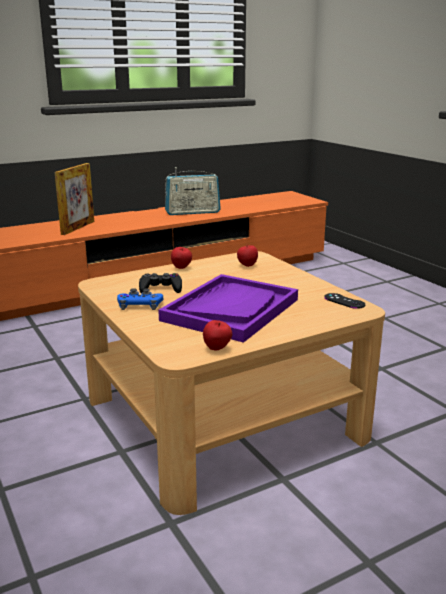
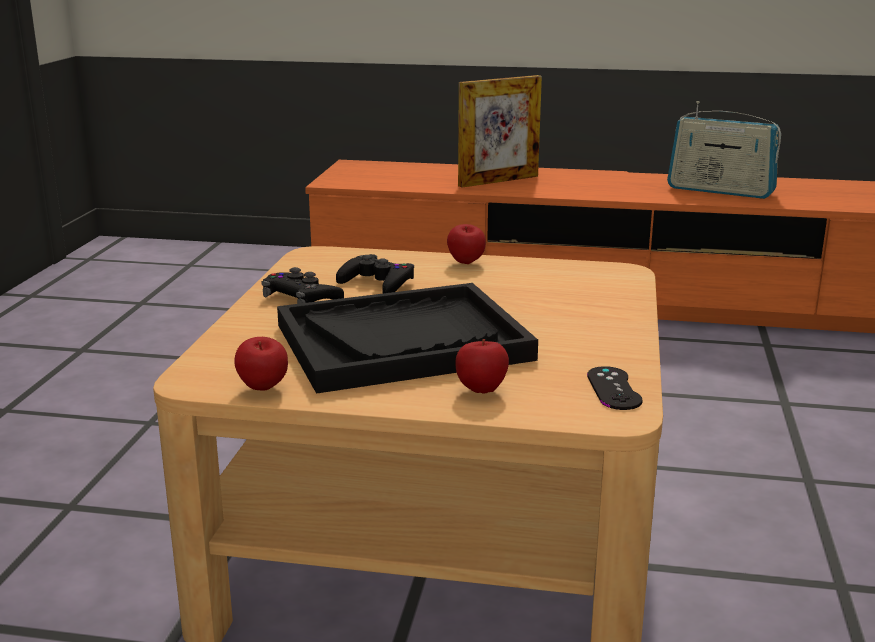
camera: 40 degrees right, 0 degrees up
(140, 305) = (301, 298): blue game controller -> black game controller
(231, 309) = (403, 342): purple tray -> black tray
(247, 266) = (573, 286): apple -> apple (481, 390)

